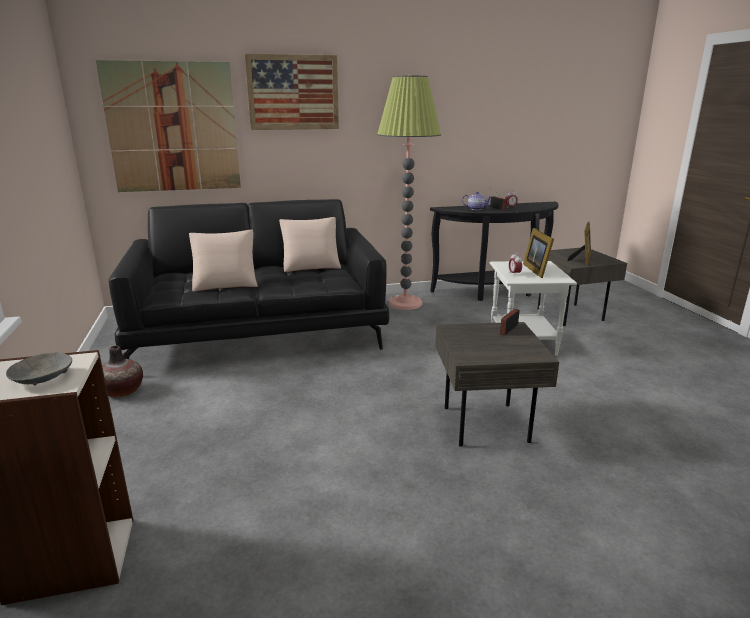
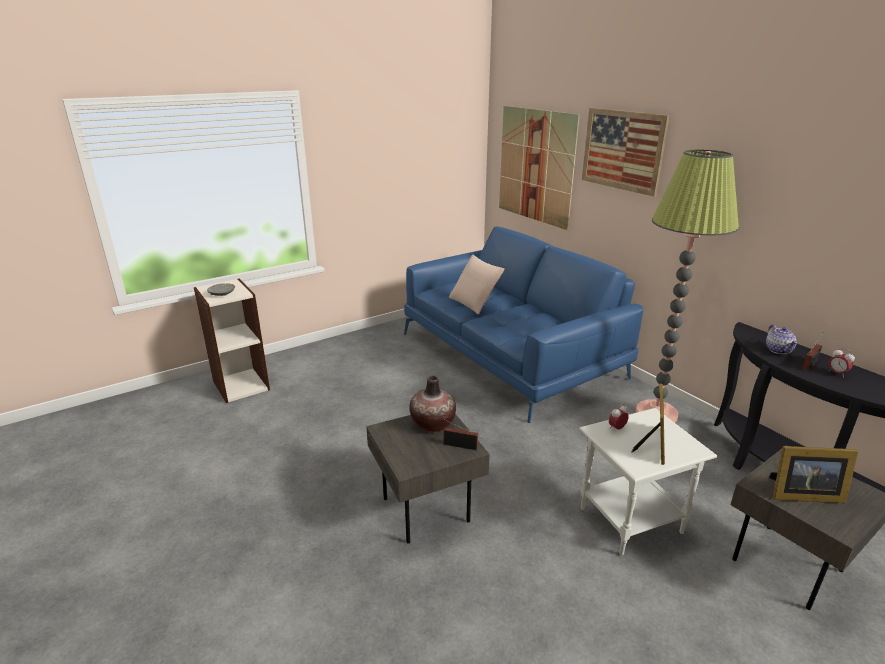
camera: 70 degrees right, 5 degrees up
(122, 391) = (387, 339): vase -> vase (432, 424)
(259, 331) = (510, 356): black sofa -> blue sofa
(311, 266) = (551, 321): beige pillow -> none
(537, 270) = (653, 445): picture frame -> picture frame turned 135 degrees clockwise

